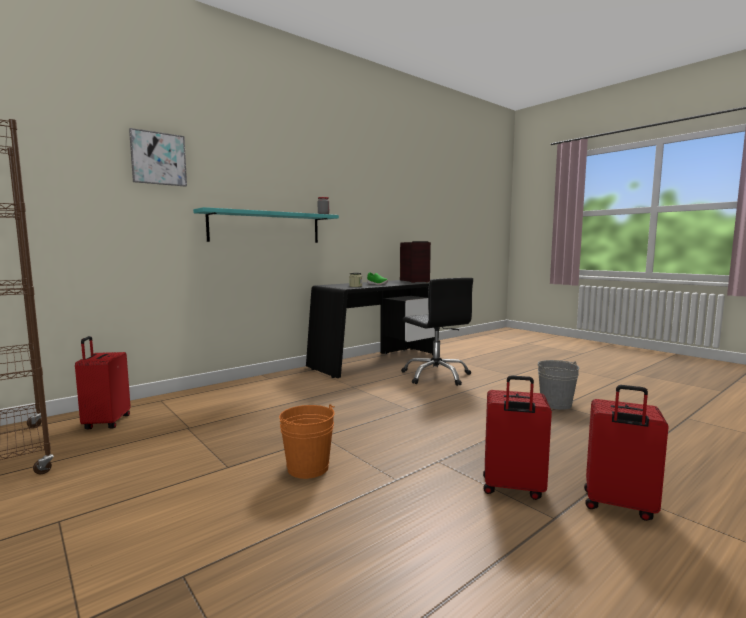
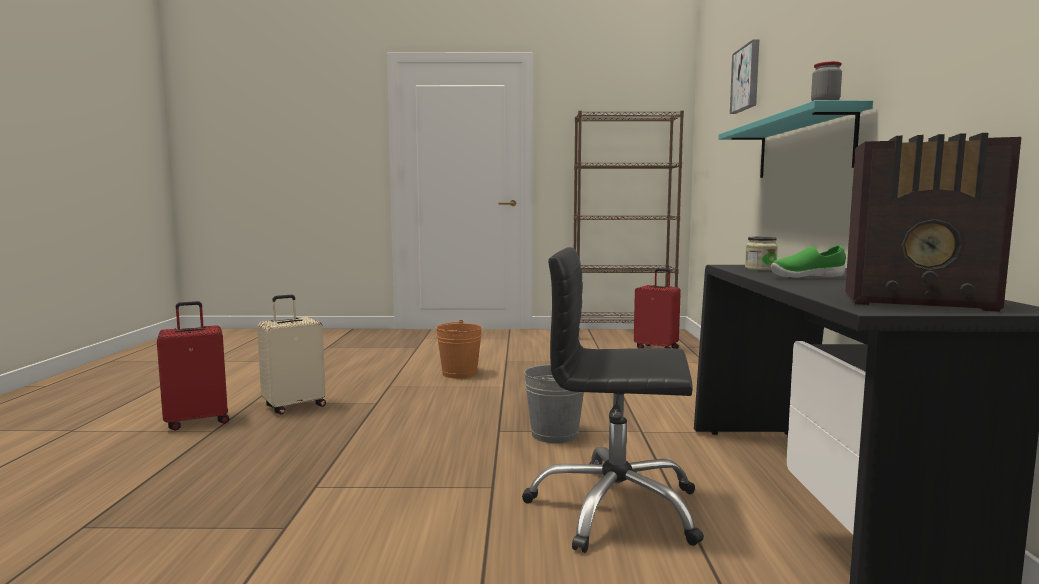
camera: 130 degrees right, 0 degrees up
(512, 488) = (294, 406): red suitcase -> beige suitcase
(556, 404) = (296, 528): grey bucket -> grey bucket (554, 434)

